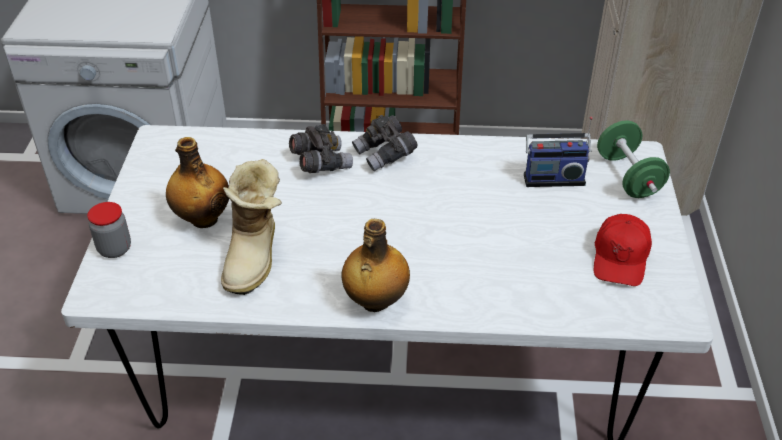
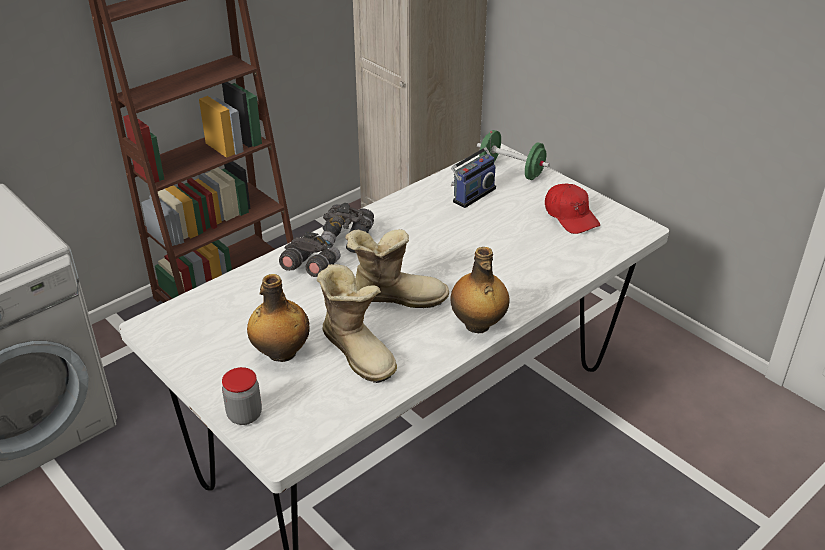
camera: 45 degrees left, 5 degrees down
(350, 229) = (396, 295): none -> boot

